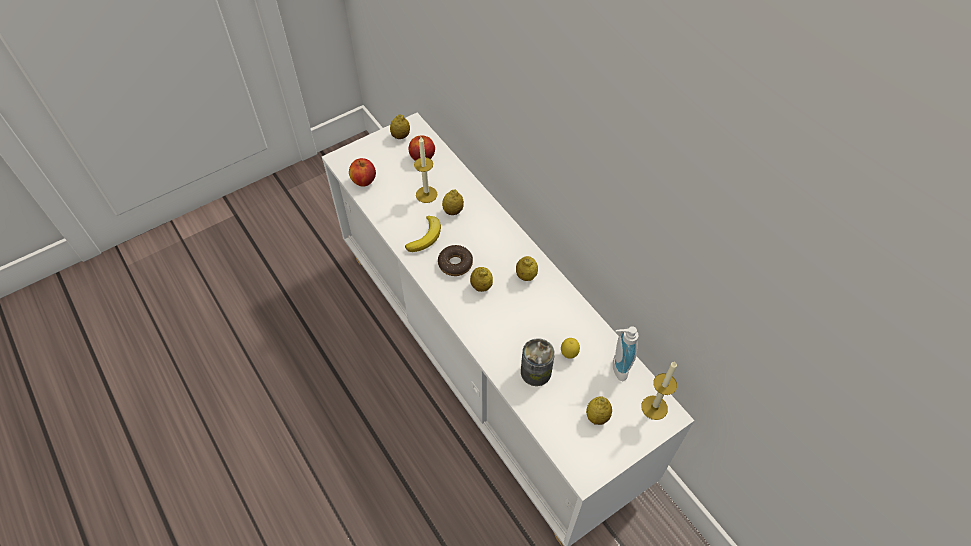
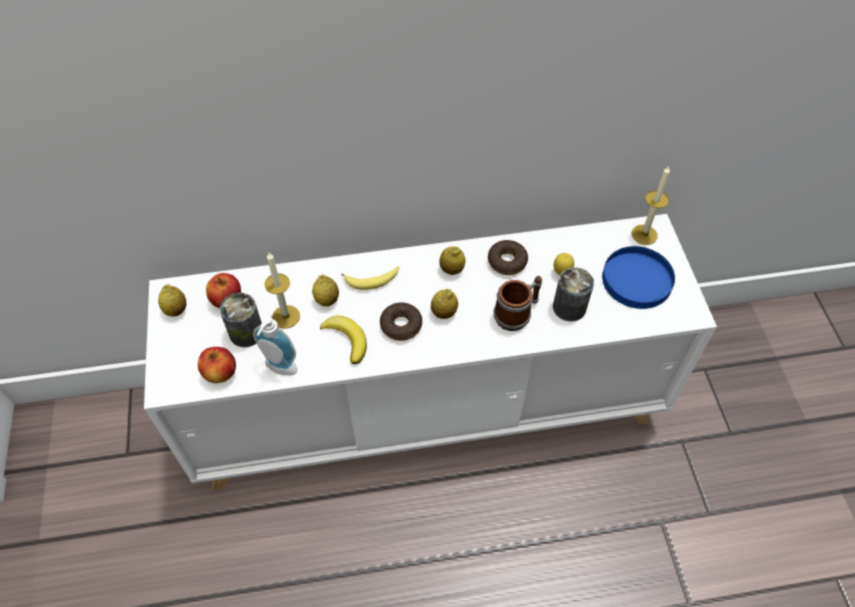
camera: 65 degrees left, 0 degrees up
(402, 179) = (246, 332): none -> can
(485, 230) = (372, 281): none -> banana
(508, 336) = (517, 314): none -> mug
(557, 310) = (507, 261): none -> donut
(597, 416) = (637, 279): lemon -> blue plate
(616, 367) = (592, 243): soap dispenser -> soap dispenser (279, 370)

